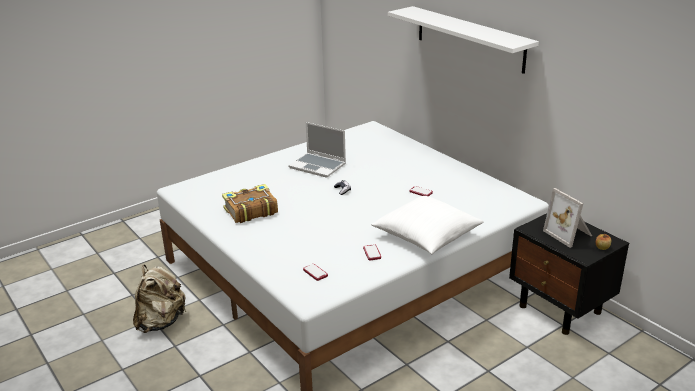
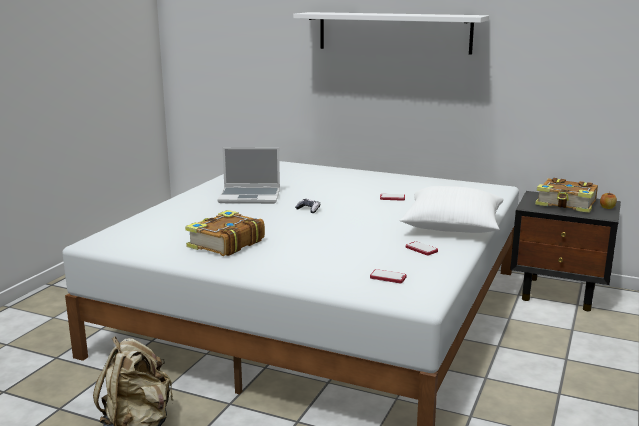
camera: 30 degrees left, 10 degrees down
(569, 234) = (566, 204): picture frame -> book

